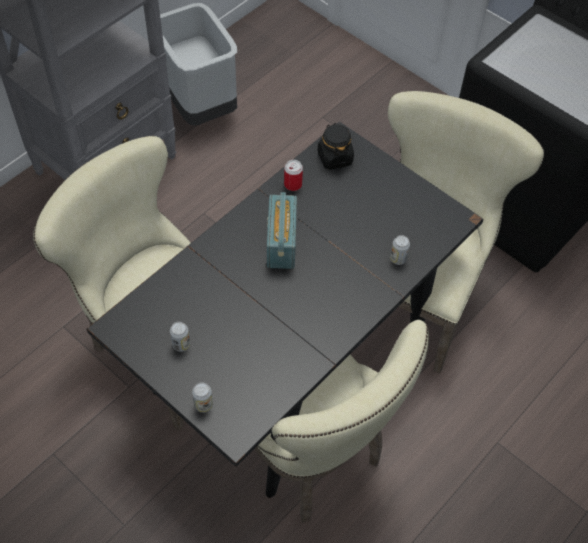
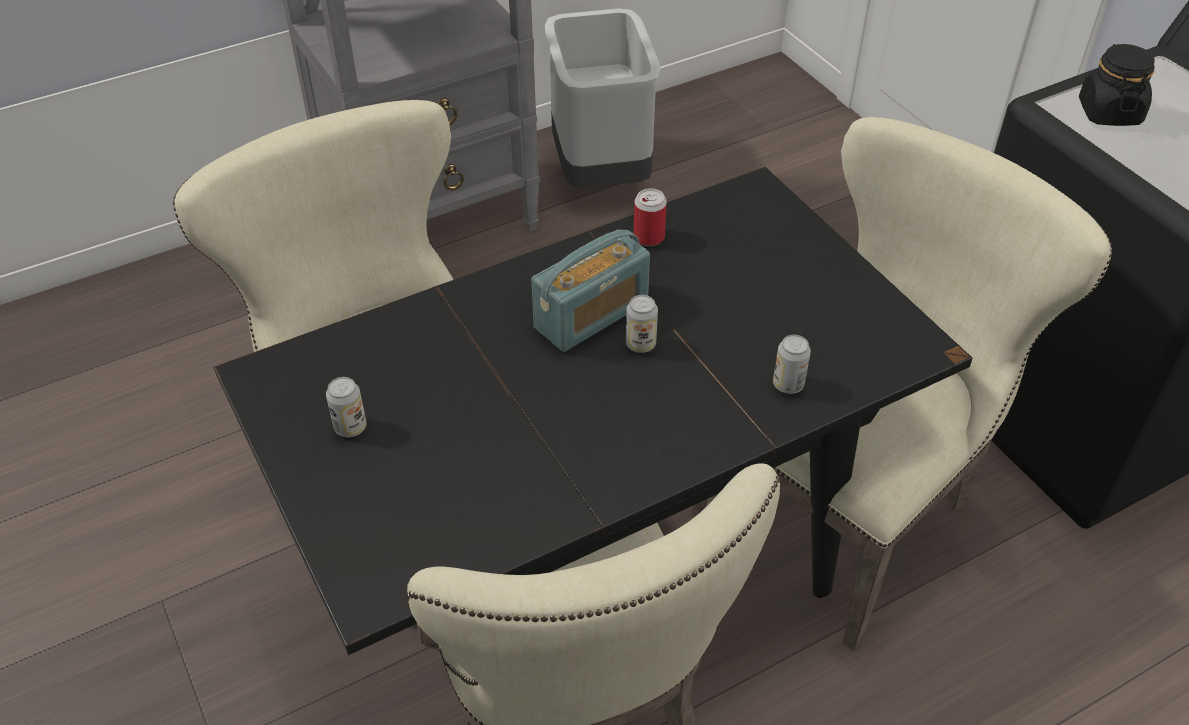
camera: 20 degrees right, 10 degrees down
(203, 405) = (339, 531): can -> can (640, 344)
(281, 243) = (591, 315): radio -> radio turned 150 degrees counterclockwise
(334, 158) = (736, 214): black jar -> black jar (1109, 112)

